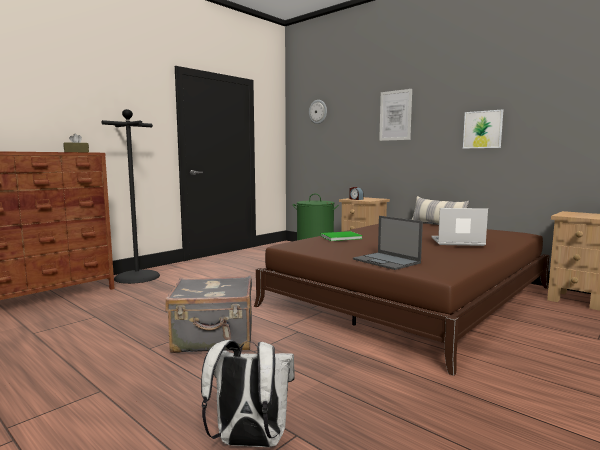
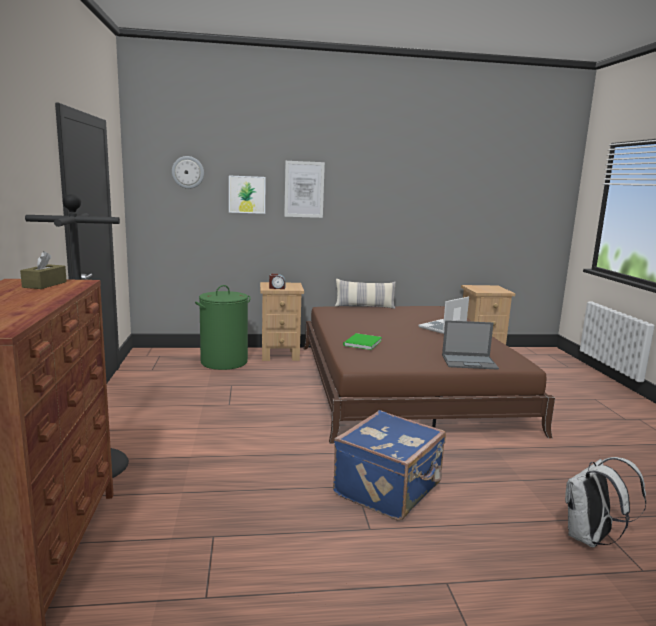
camera: 50 degrees left, 5 degrees up
(214, 339) = (389, 490): grey suitcase -> blue suitcase
(482, 129) = (397, 212): picture -> picture (247, 194)

